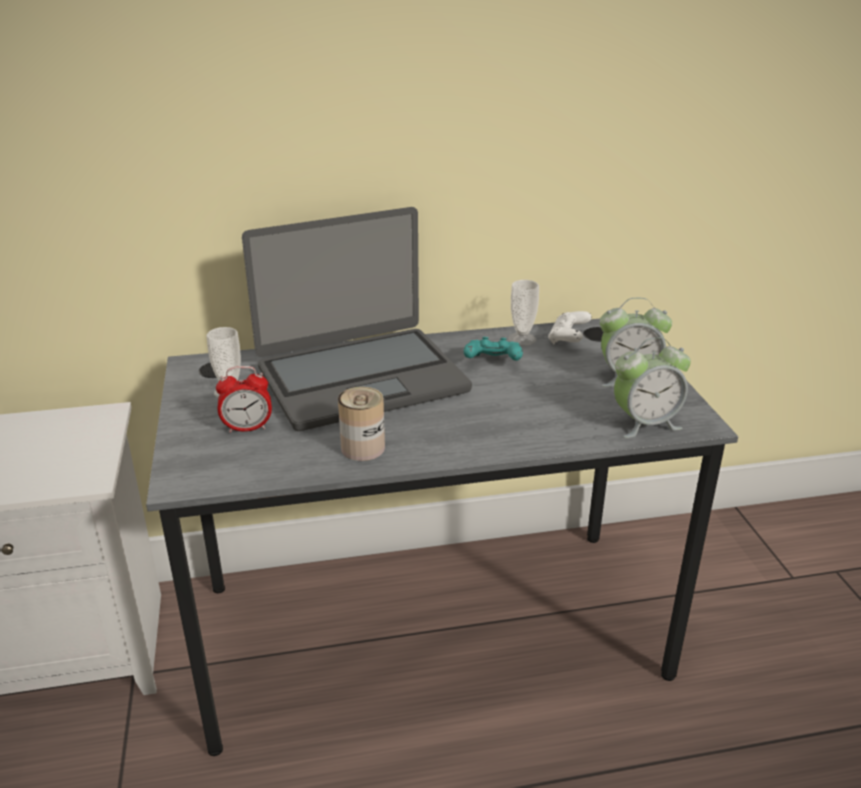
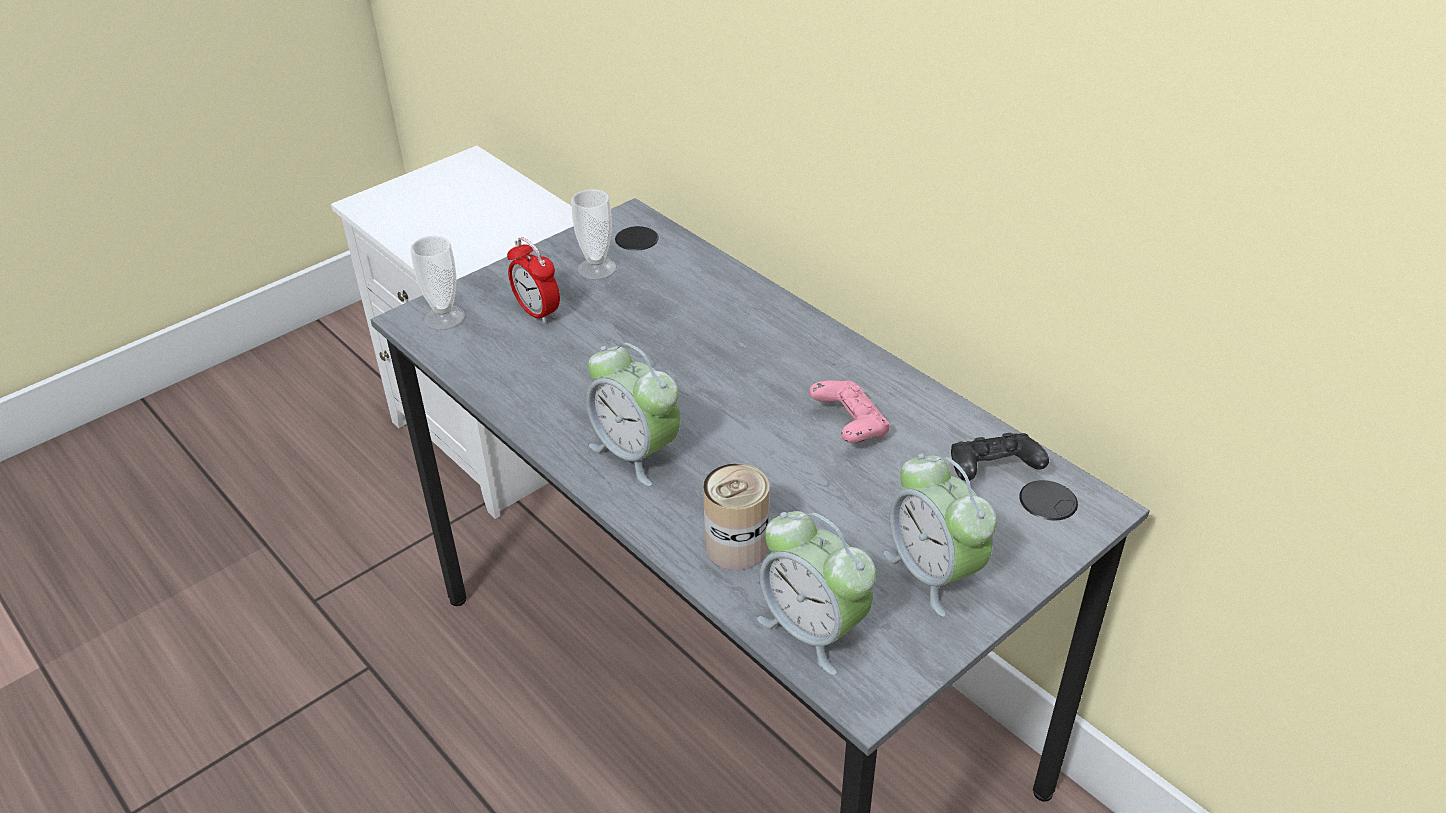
camera: 60 degrees right, 10 degrees up
(361, 378) = (706, 339): laptop -> none
(363, 448) = (558, 405): can -> can (736, 546)
(444, 434) = (636, 453): none -> alarm clock
(492, 362) = (849, 426): turquoise game controller -> pink game controller
(522, 339) = (944, 428): cup -> cup (444, 317)
(568, 339) = (992, 472): white game controller -> black game controller

